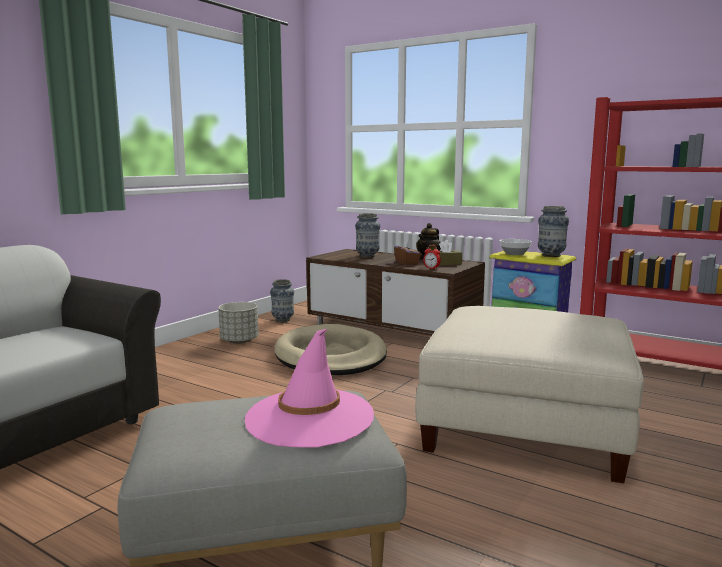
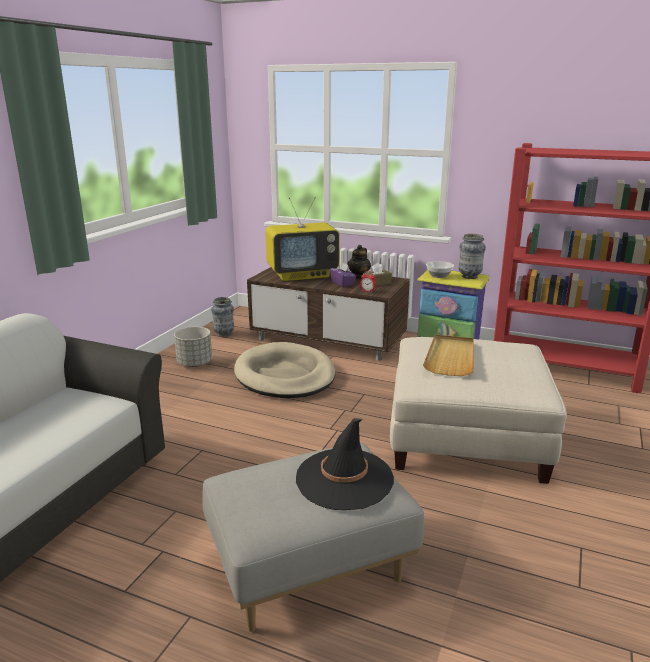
camera: 10 degrees left, 10 degrees up
(309, 418) = (344, 479): pink hat -> black hat
(367, 256) = (303, 275): vase -> television
(407, 263) = (343, 283): brown tissue box -> purple tissue box
(502, 320) = (450, 357): none -> beige tray

